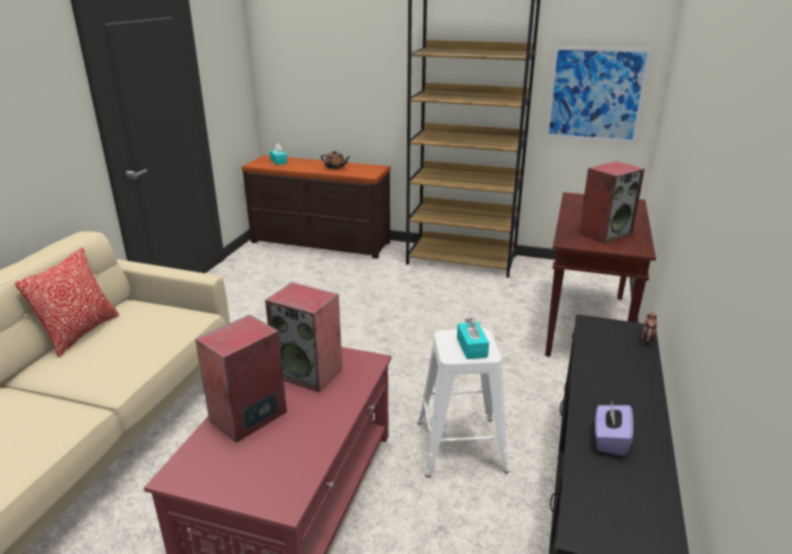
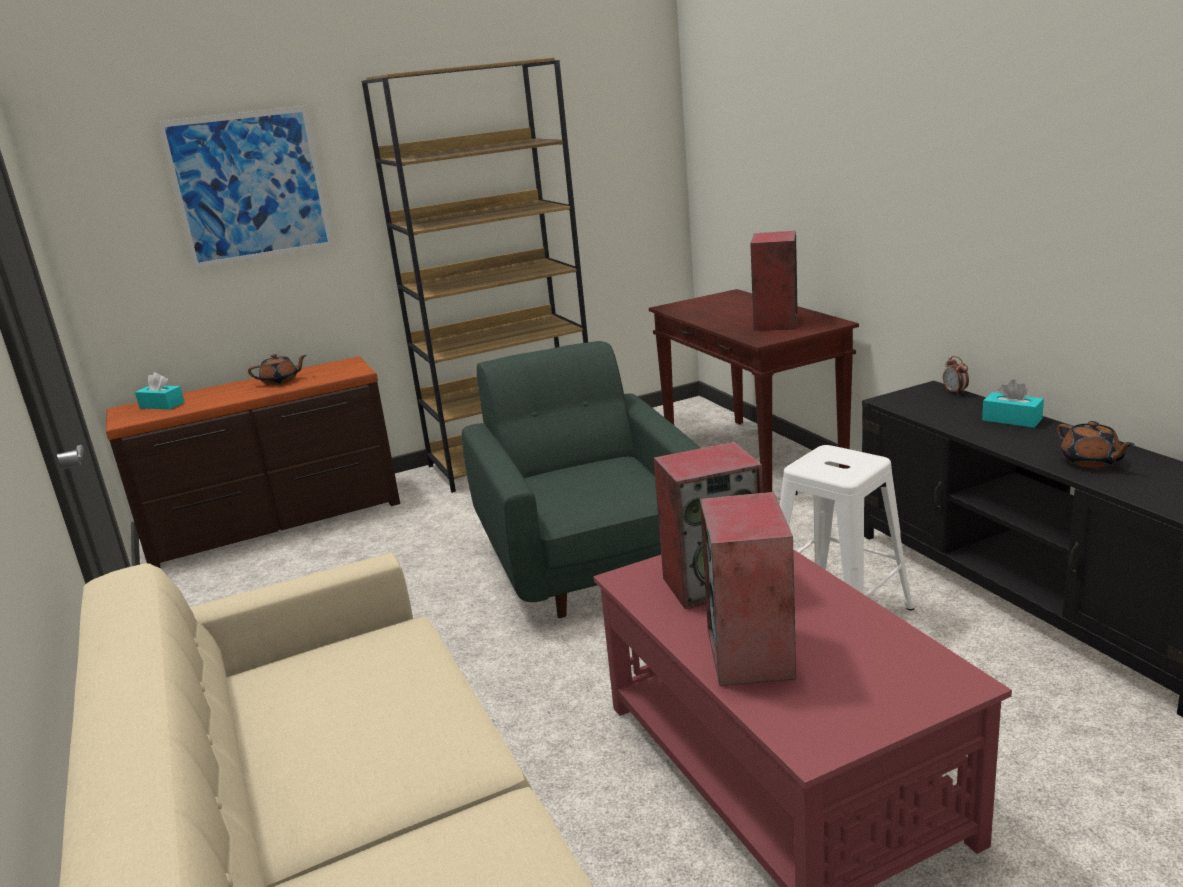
camera: 40 degrees left, 5 degrees down
(80, 333) = (257, 747): pillow -> none
(403, 335) = (590, 558): none -> green armchair
(472, 347) = (848, 463): turquoise tissue box -> turquoise tissue box (1012, 419)
(595, 94) = (616, 182): picture -> picture (249, 187)
(610, 440) = (1090, 462): purple tissue box -> brown teapot

